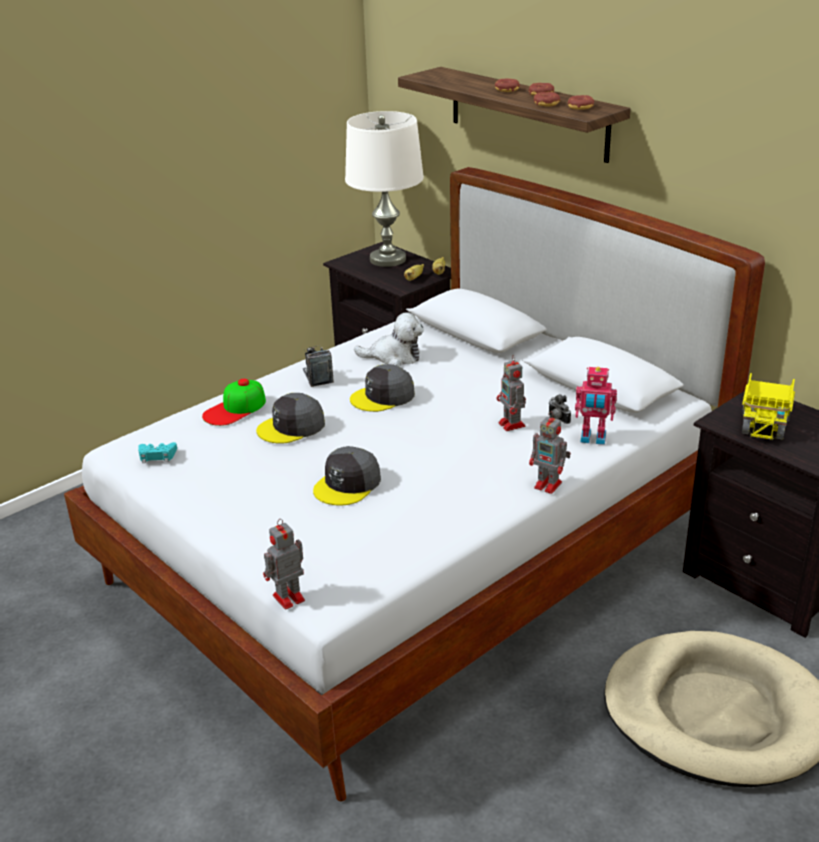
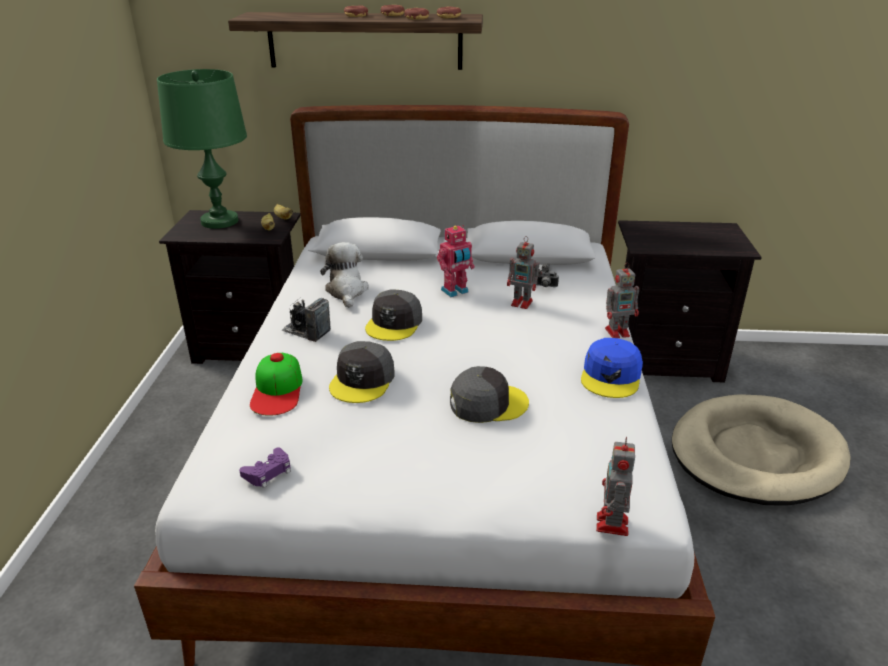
camera: 45 degrees left, 0 degrees up
(157, 456) = (268, 472): turquoise game controller -> purple game controller
(348, 484) = (487, 403): grey cap -> grey cap turned 90 degrees counterclockwise
(387, 259) = (219, 221): white table lamp -> green table lamp
(394, 357) = (346, 291): plush toy -> plush toy turned 60 degrees counterclockwise
(471, 513) = (611, 376): none -> blue cap
(593, 439) = (588, 289): toy robot -> toy robot (455, 291)
(765, 423) = (665, 238): toy truck -> none

